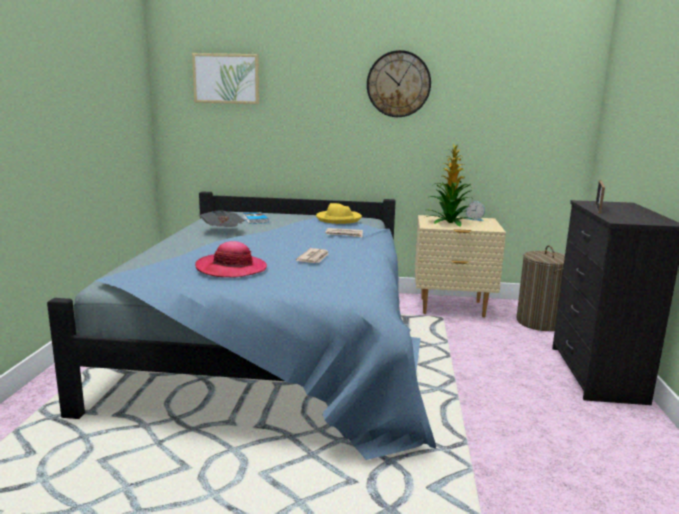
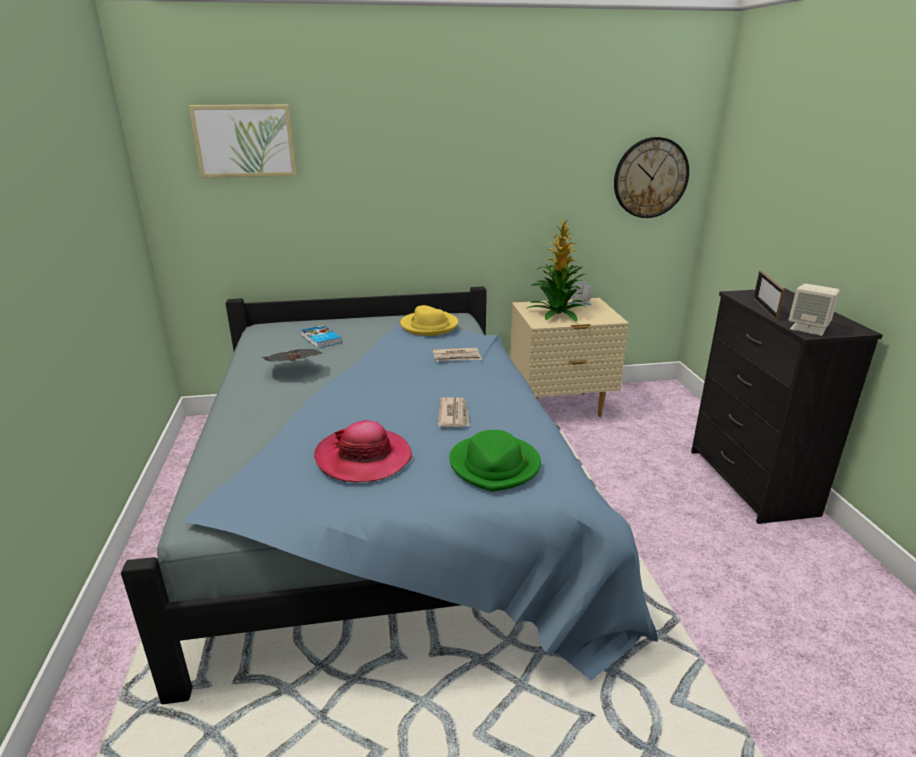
camera: 15 degrees left, 10 degrees up
(320, 282) = (495, 466): none -> green hat
(398, 84) = (482, 140): wall clock -> wall clock (650, 178)
(540, 322) = (660, 414): laundry basket -> none
(621, 219) = (808, 329): none -> beige speaker

